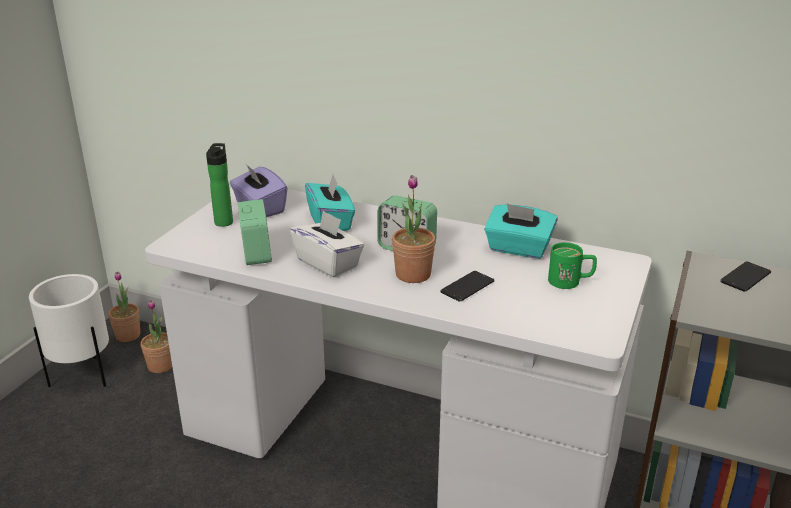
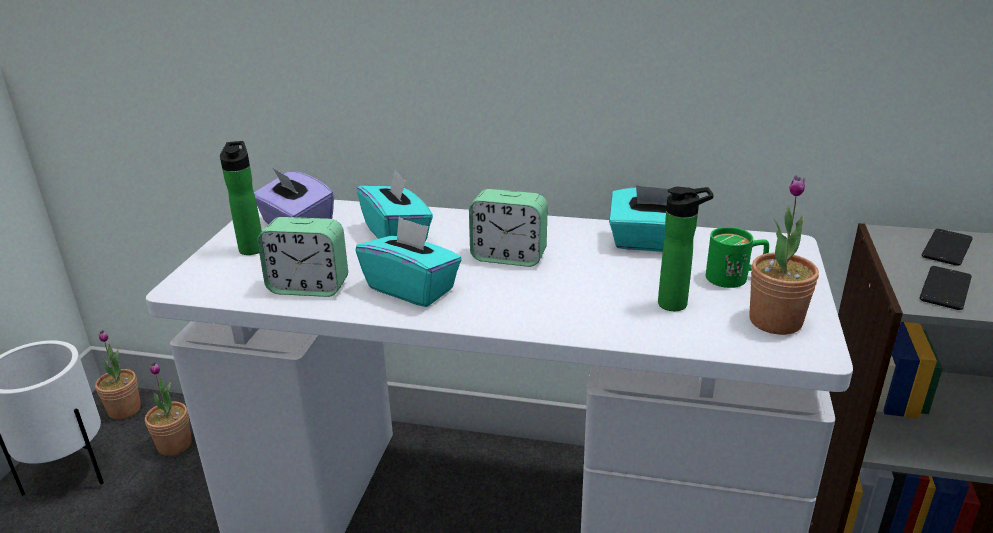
camera: 10 degrees left, 0 degrees up
(256, 254) = (309, 287): alarm clock -> alarm clock turned 120 degrees clockwise
(328, 263) = (412, 288): white tissue box -> turquoise tissue box
(413, 274) = (531, 291): potted plant -> potted plant (775, 321)
(467, 287) = (609, 299): phone -> phone (945, 288)
(516, 296) = (677, 304): none -> bottle

